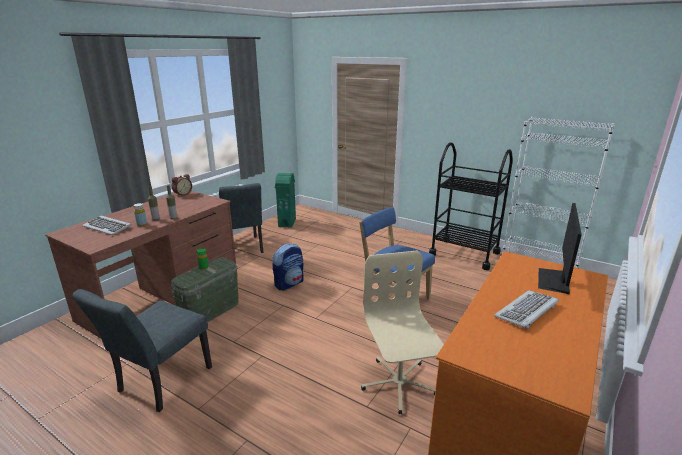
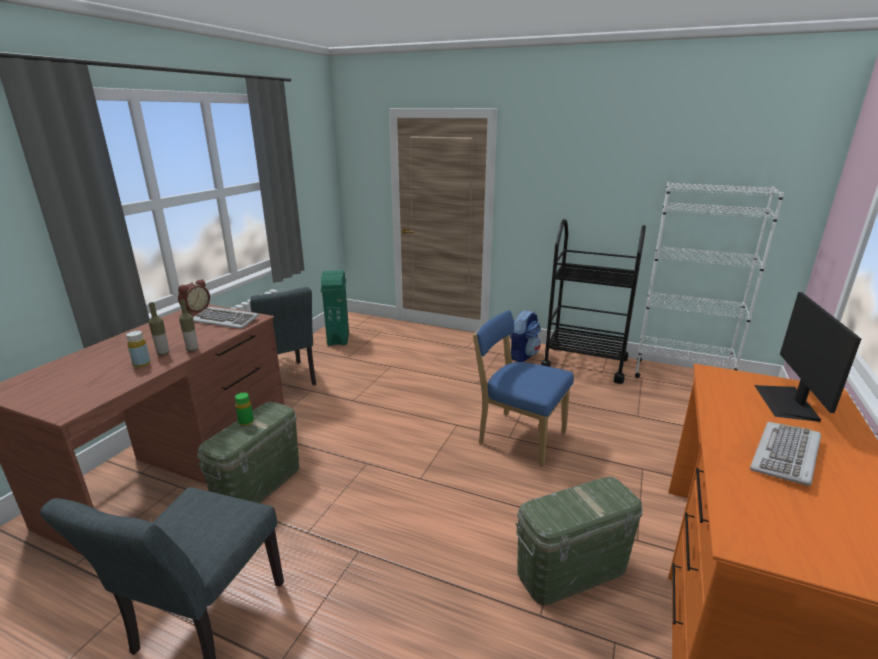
camera: 10 degrees left, 0 degrees up
(108, 227) = (83, 373): keyboard -> keyboard (226, 320)
(289, 283) = (367, 428): backpack -> backpack (522, 355)
(398, 384) = (571, 570): beige office chair -> green storage box

